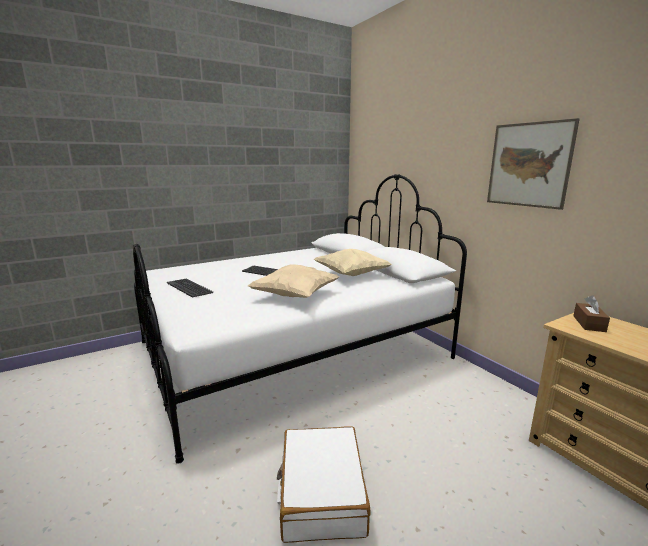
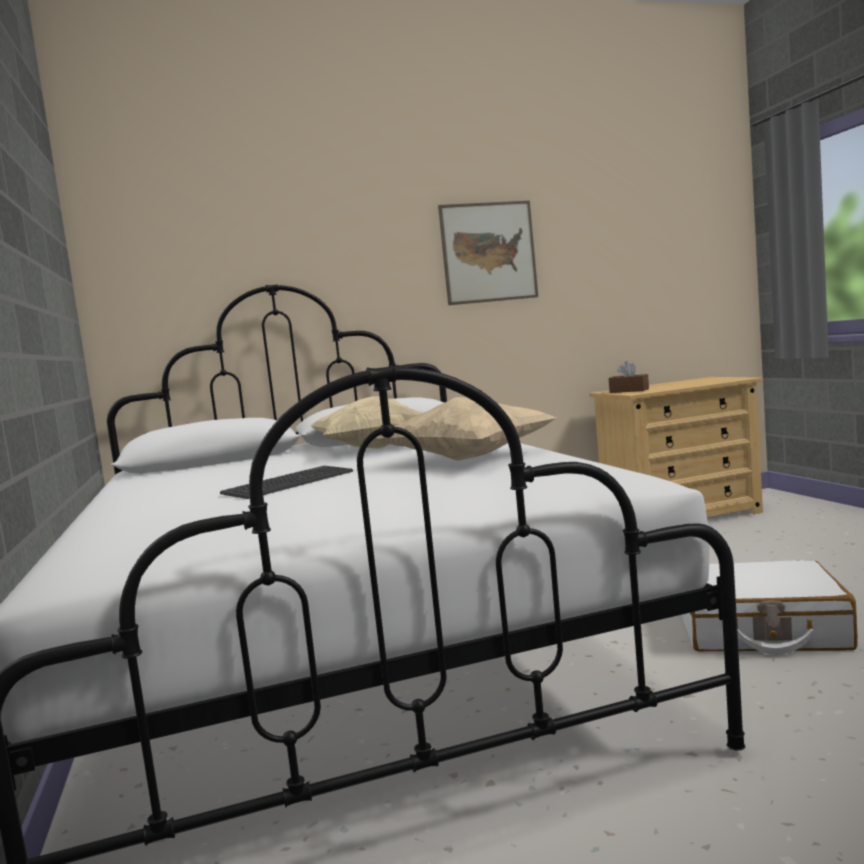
camera: 75 degrees left, 10 degrees down
(189, 288) = (342, 518): keyboard -> none

